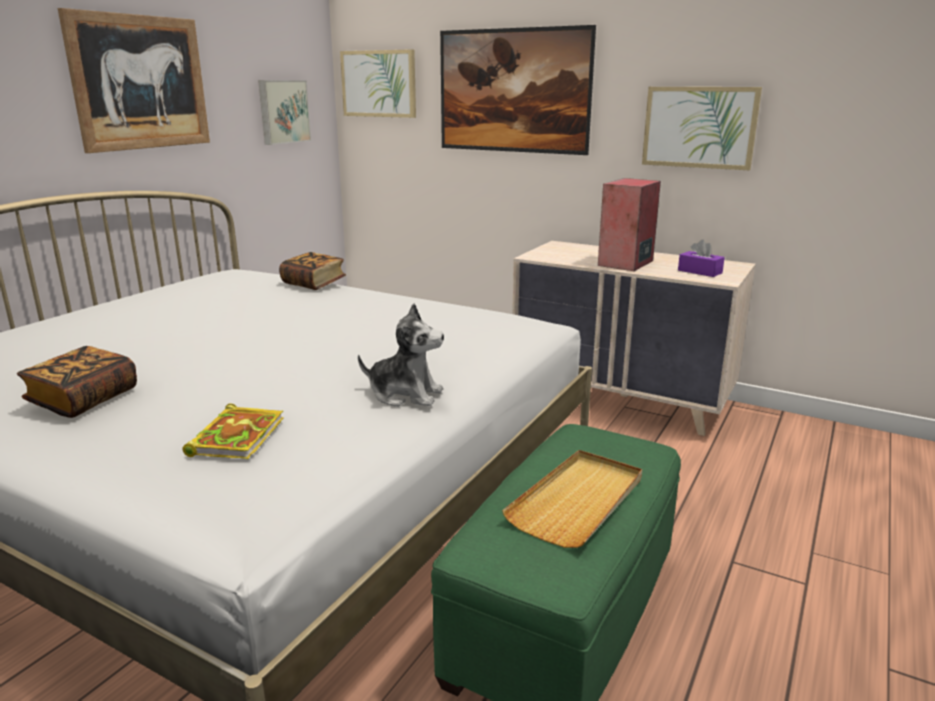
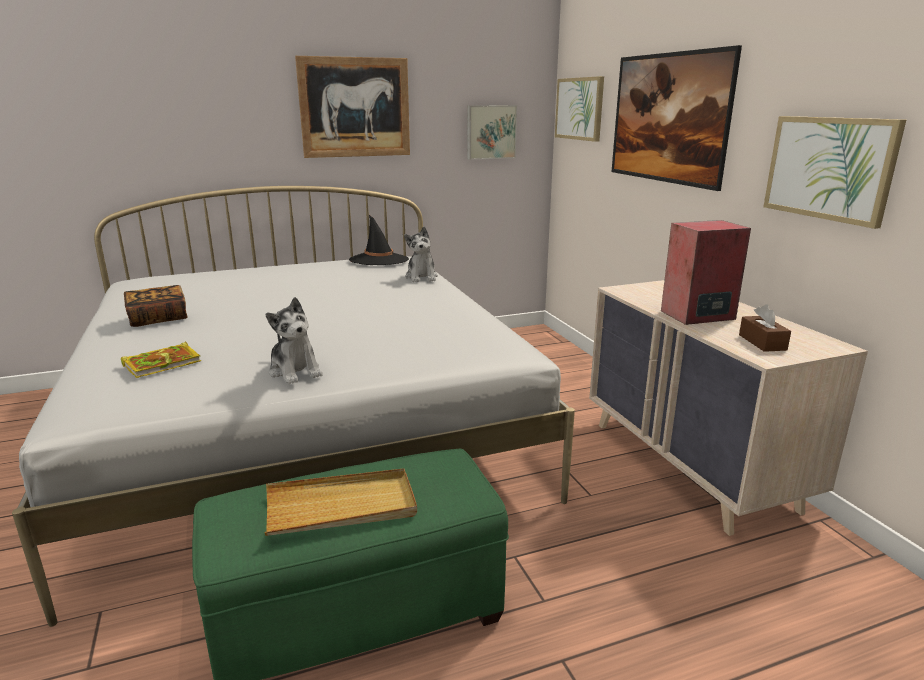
camera: 40 degrees right, 0 degrees up
(222, 277) = (379, 260): none -> black hat
(314, 283) = (421, 277): book -> plush toy
(699, 271) = (762, 342): purple tissue box -> brown tissue box

